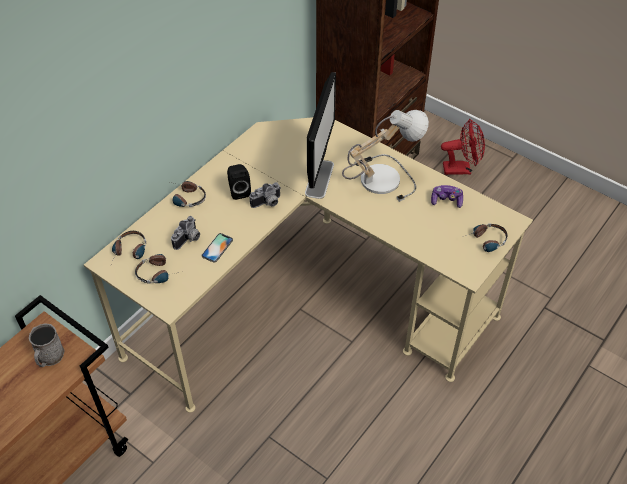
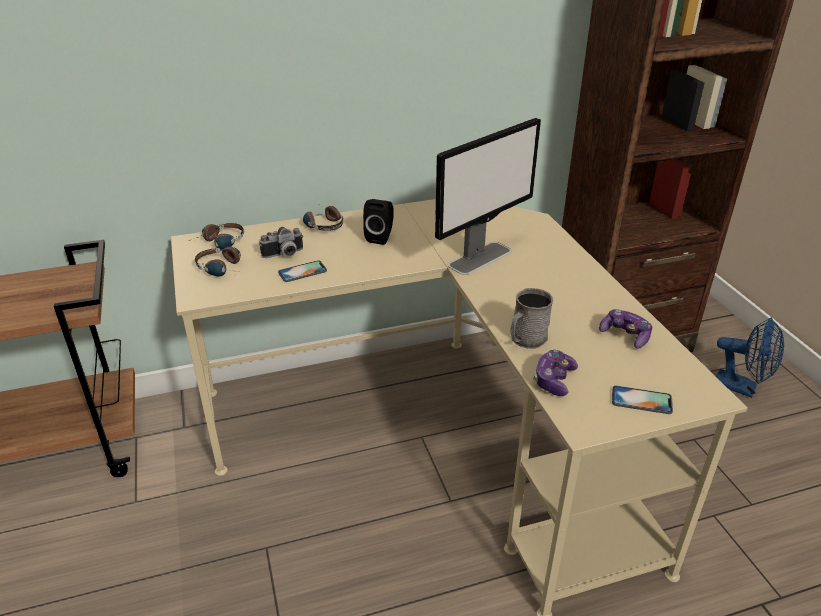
camera: 35 degrees right, 15 degrees down
(49, 358) = (55, 295): grey mug -> grey mug (525, 340)
(267, 203) = (398, 257): camera -> none
(380, 176) = (557, 281): table lamp -> none
(434, 252) = (553, 380): none -> game controller
(461, 169) = (741, 387): red fan -> blue fan
(484, 242) = (641, 400): headphones -> phone

